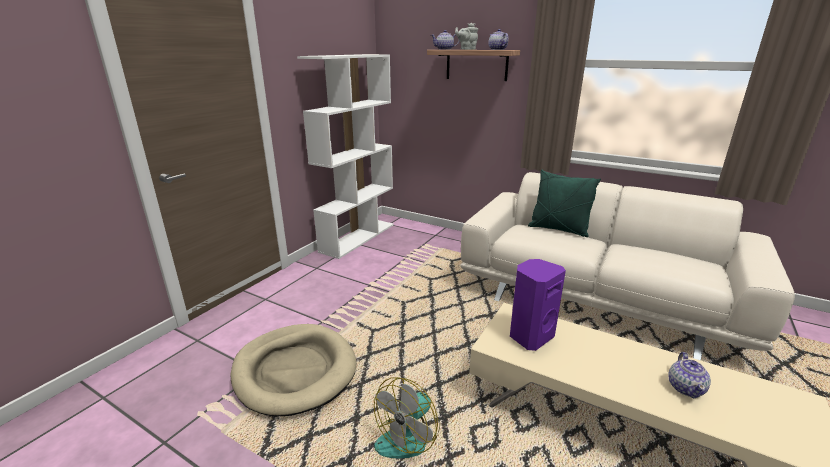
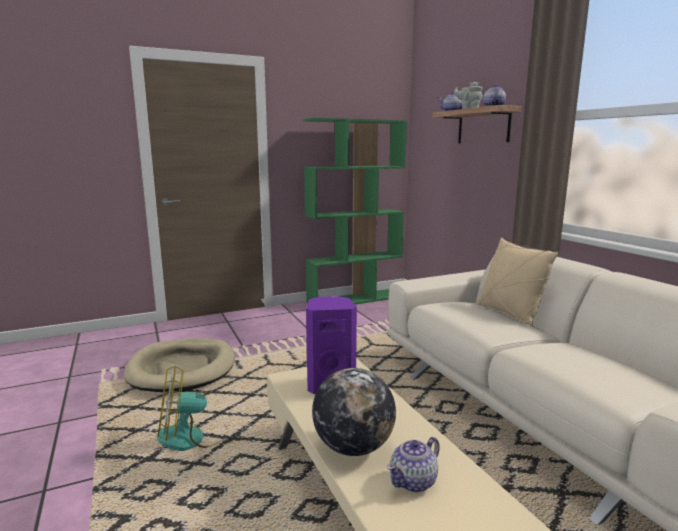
camera: 35 degrees right, 10 degrees down
(358, 237) = (354, 299): white bookcase -> green bookcase
(558, 229) = (509, 313): green pillow -> beige pillow
(623, 382) = (353, 447): none -> globe

